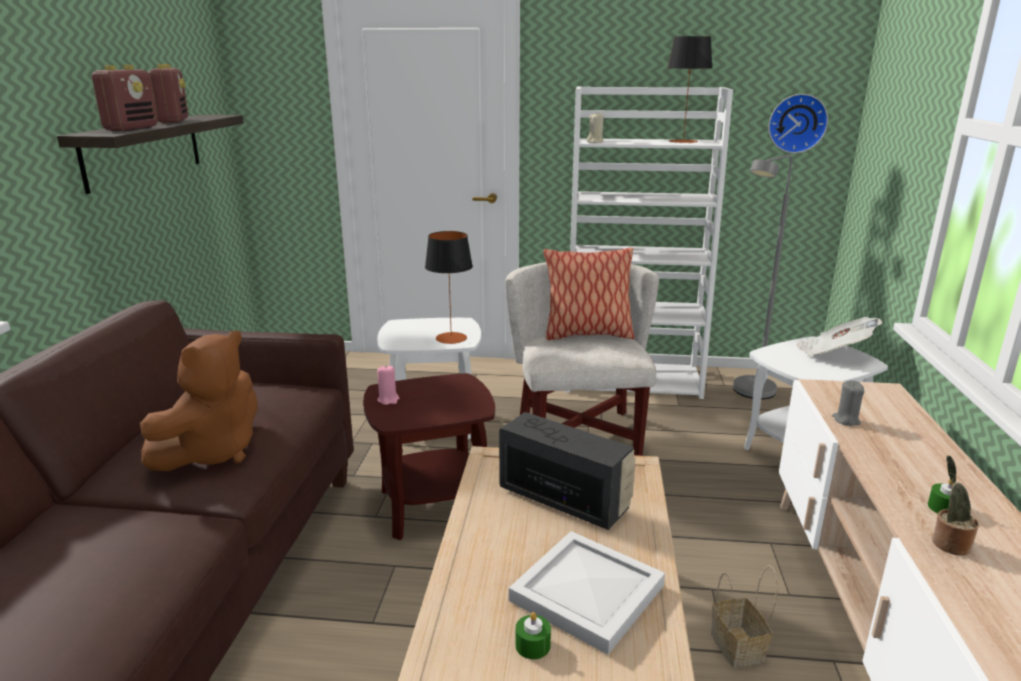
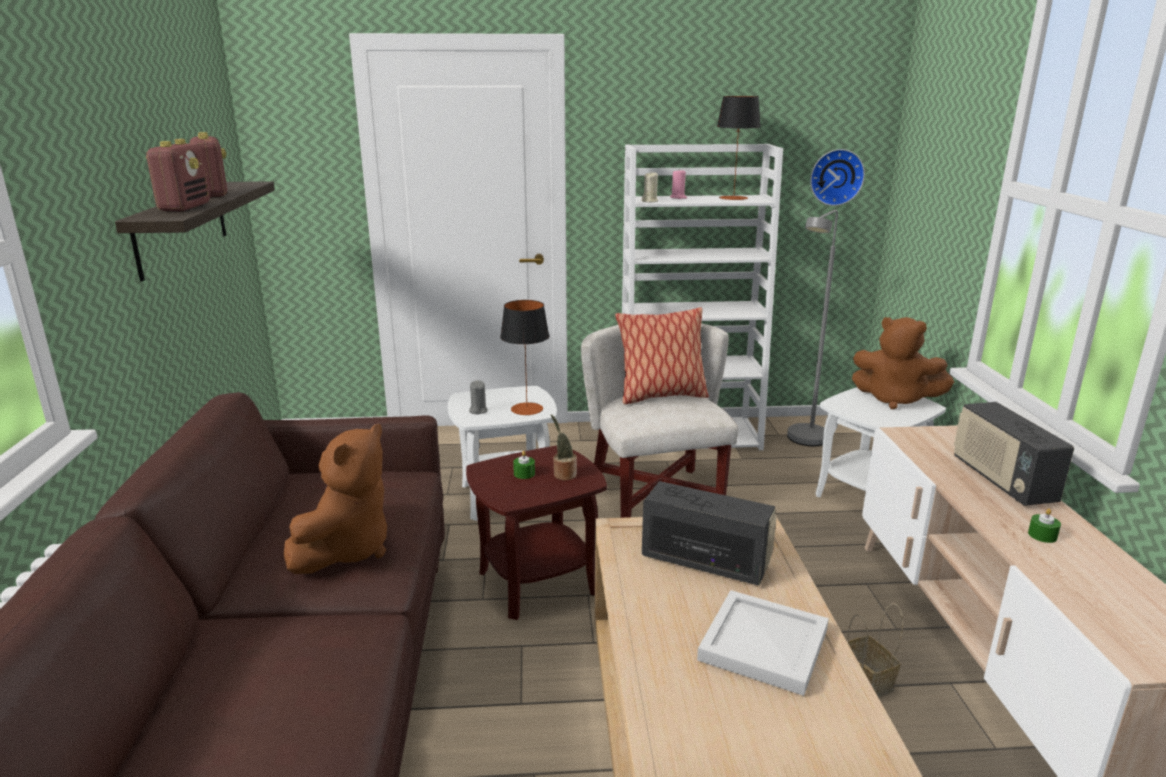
camera: 10 degrees left, 0 degrees up
(388, 400) = (495, 479): pink candle -> pink candle (678, 197)
(532, 645) = (735, 696): green candle -> green candle (524, 474)
(833, 354) = (895, 399): newspaper -> brown plush toy
(846, 420) = (935, 463): grey candle -> grey candle (478, 411)
(917, 444) = (1001, 480): none -> radio
(948, 543) = (1055, 565): potted plant -> potted plant (563, 474)

